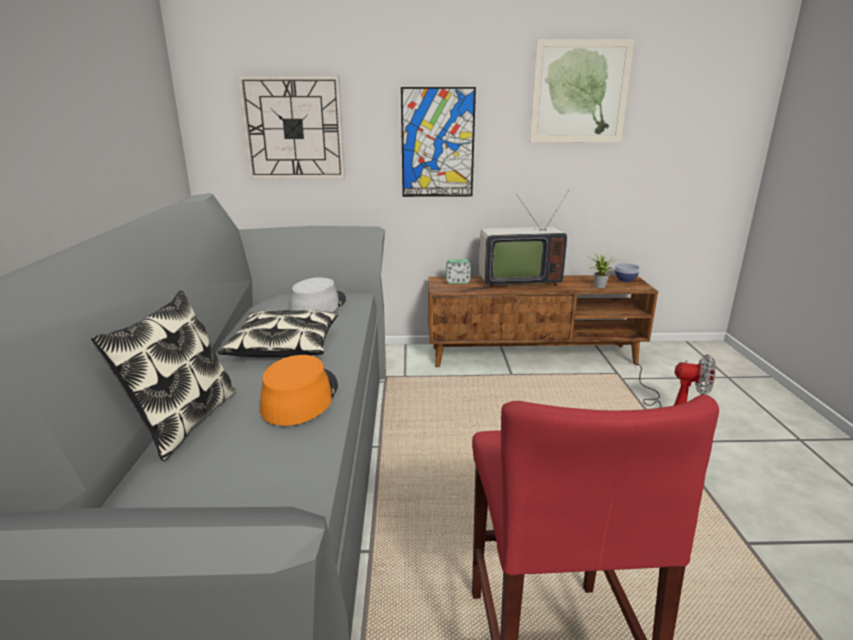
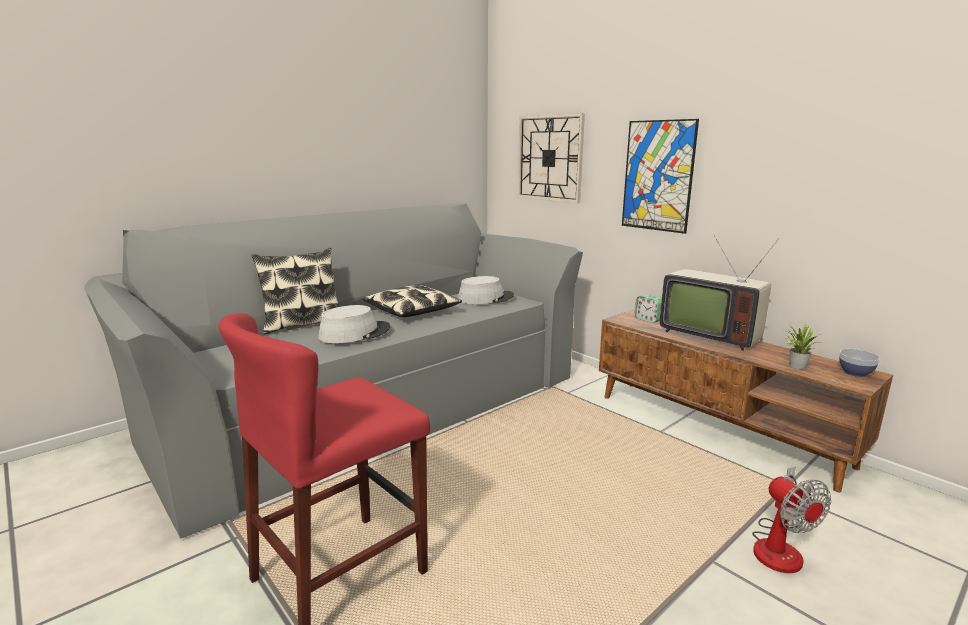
camera: 50 degrees right, 5 degrees down
(300, 397) = (355, 333): orange hat -> grey hat
(580, 92) = (823, 121): picture -> none

